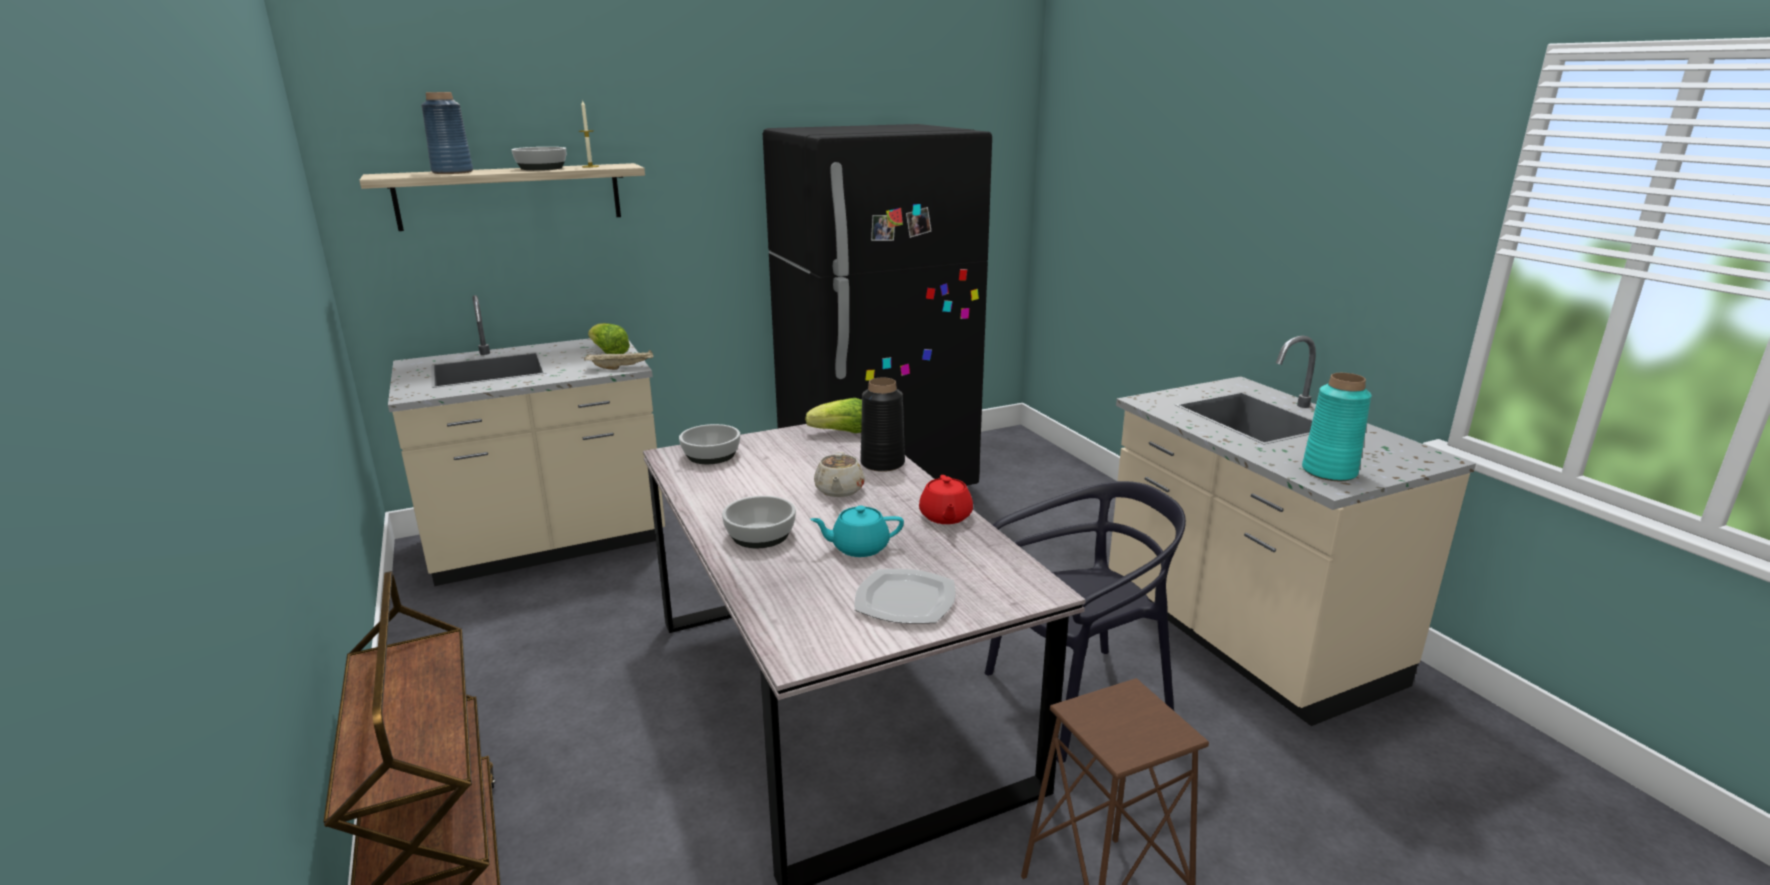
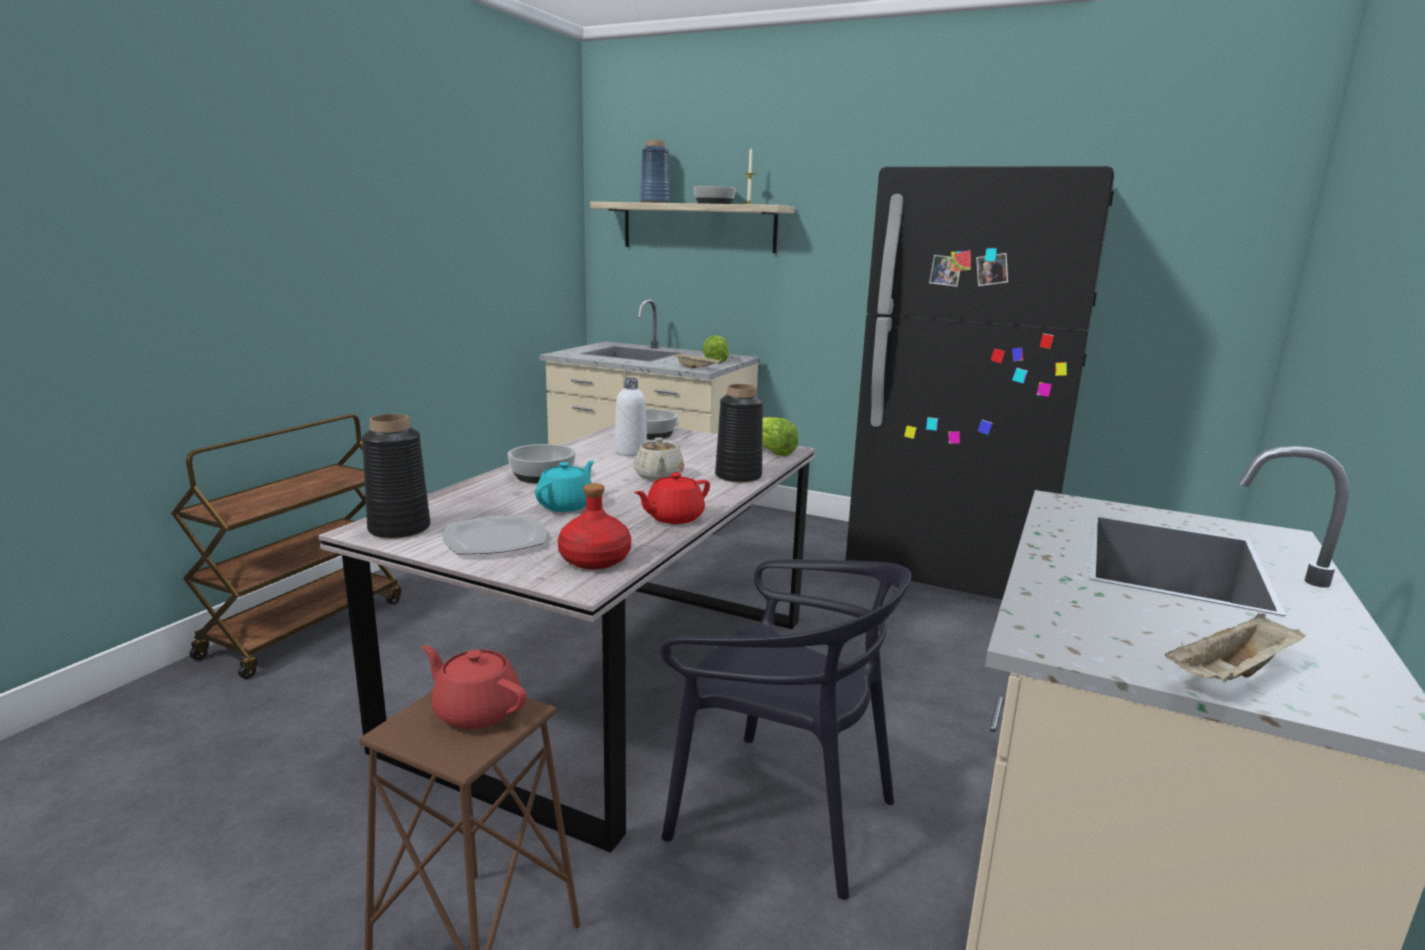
camera: 50 degrees right, 5 degrees down
(752, 479) = (630, 452): none -> white bottle
(818, 638) = (399, 528): none -> black vase
(839, 490) = (658, 477): beige teapot -> beige teapot turned 60 degrees counterclockwise
(859, 547) = (566, 505): turquoise teapot -> turquoise teapot turned 75 degrees clockwise
(999, 572) = (594, 559): none -> red bottle
(1118, 711) = (476, 711): none -> red teapot
(1328, 471) = (1089, 632): turquoise vase -> none
(1389, 466) = (1231, 676): none -> beige tray

